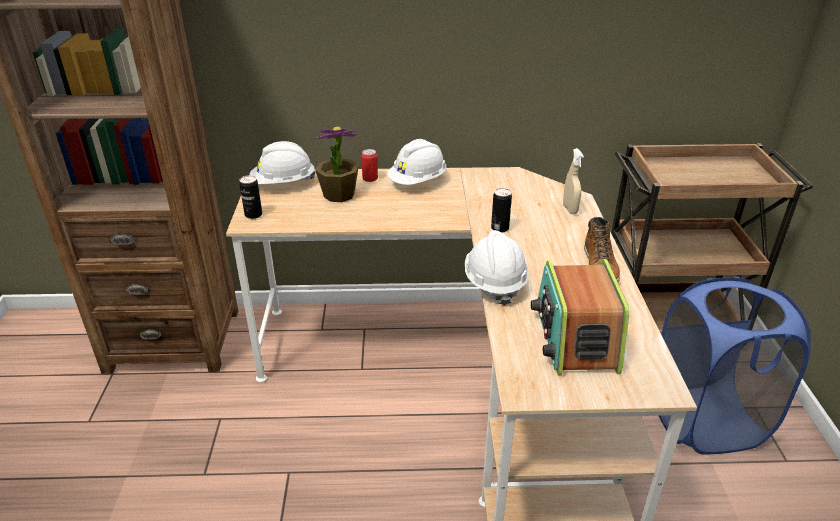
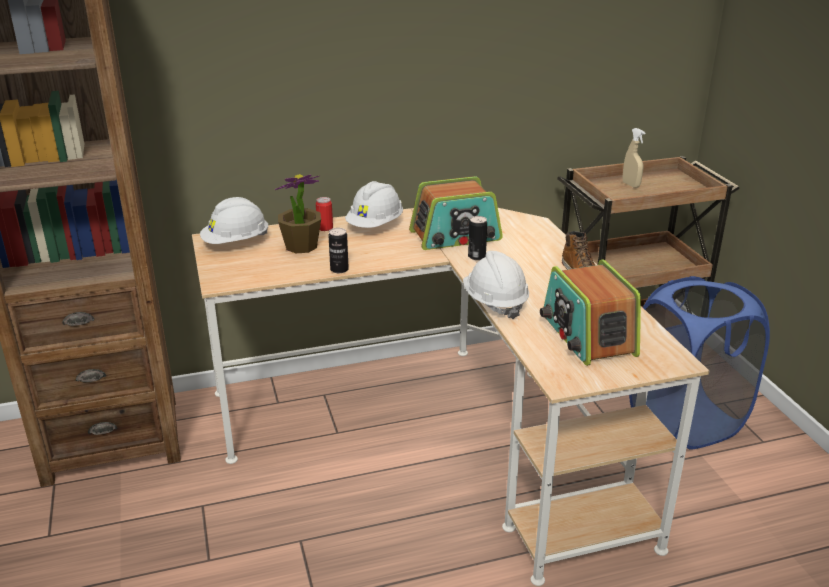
camera: 15 degrees left, 5 degrees down
(253, 215) = (221, 275): can -> can (339, 269)
(489, 203) = (455, 236): none -> radio
(570, 209) = (534, 233): beige spray bottle -> beige spray bottle (631, 185)

